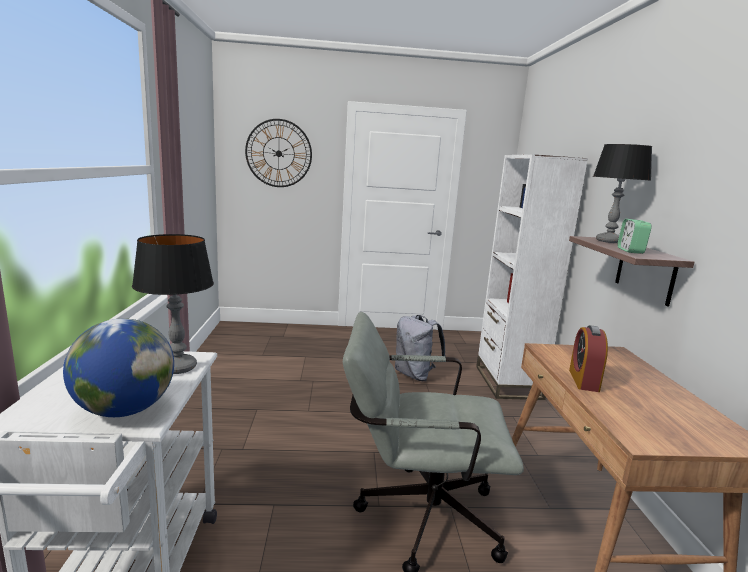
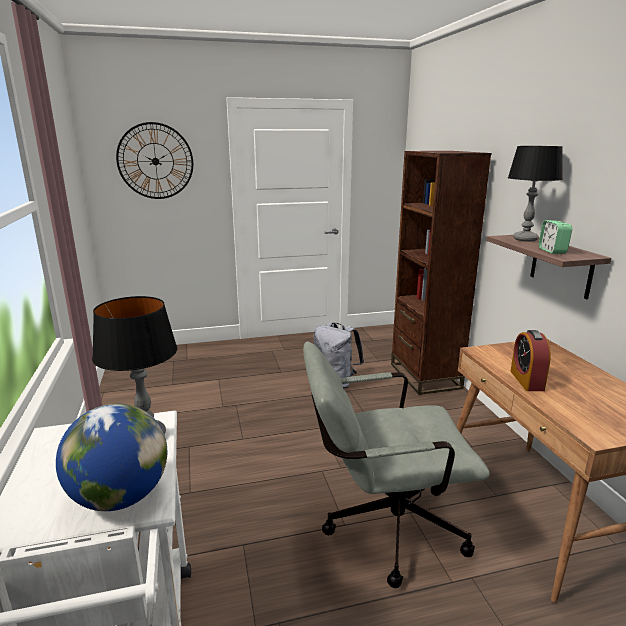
camera: 10 degrees left, 5 degrees up
(508, 382) = (425, 376): white bookcase -> brown bookcase

